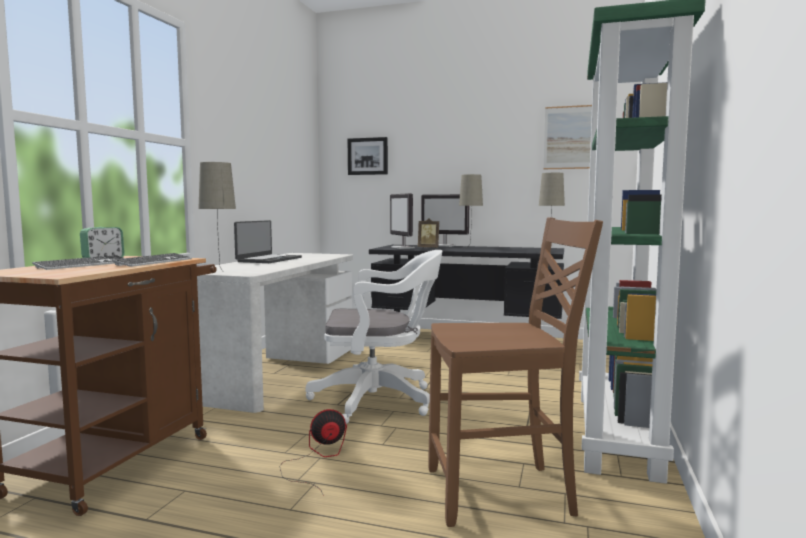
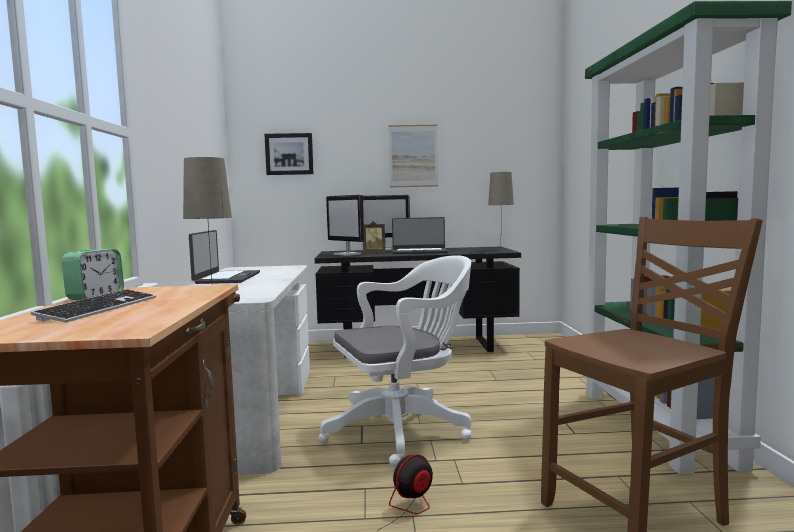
camera: 20 degrees left, 0 degrees up
(154, 262) = (192, 295): keyboard -> none
(470, 249) = (419, 252): beige table lamp -> laptop
(569, 137) = (502, 137): picture -> picture (413, 156)

